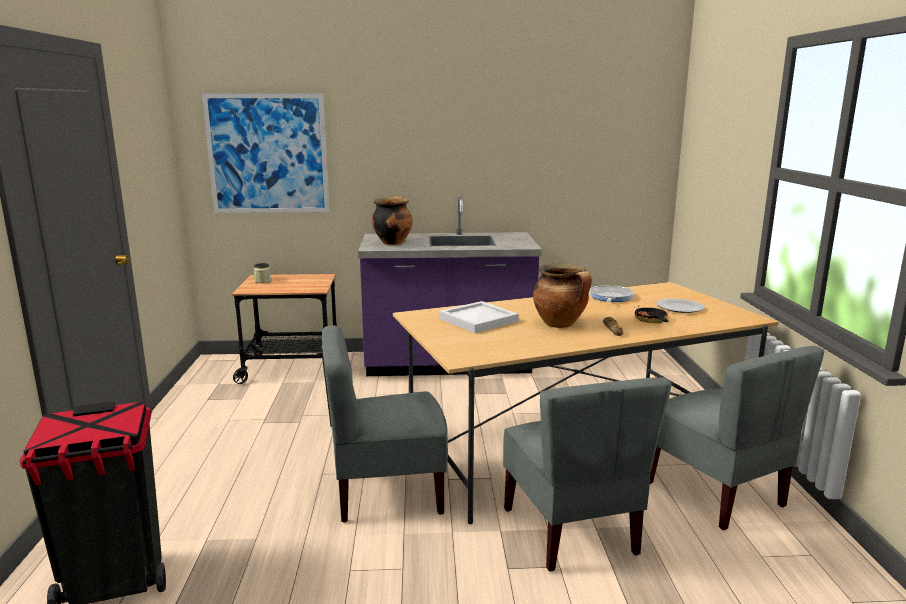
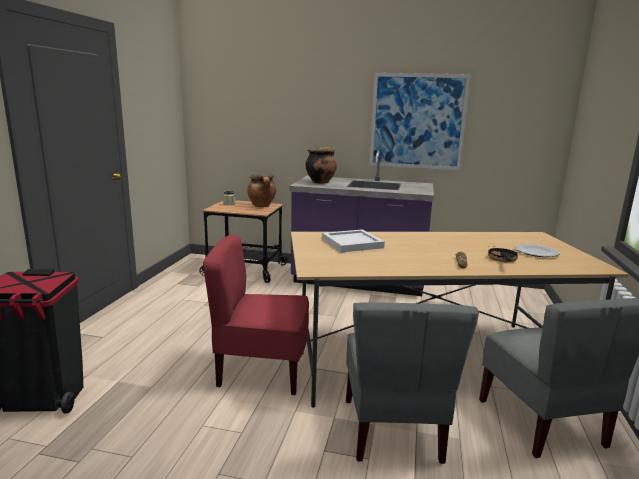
camera: 15 degrees right, 0 degrees up
(267, 154) = (242, 112): picture -> picture (417, 121)
(387, 493) = (261, 370): grey chair -> red chair
(561, 324) = (418, 254): cooking pot -> cooking pot (262, 206)
(610, 297) = (477, 238): frying pan -> none

